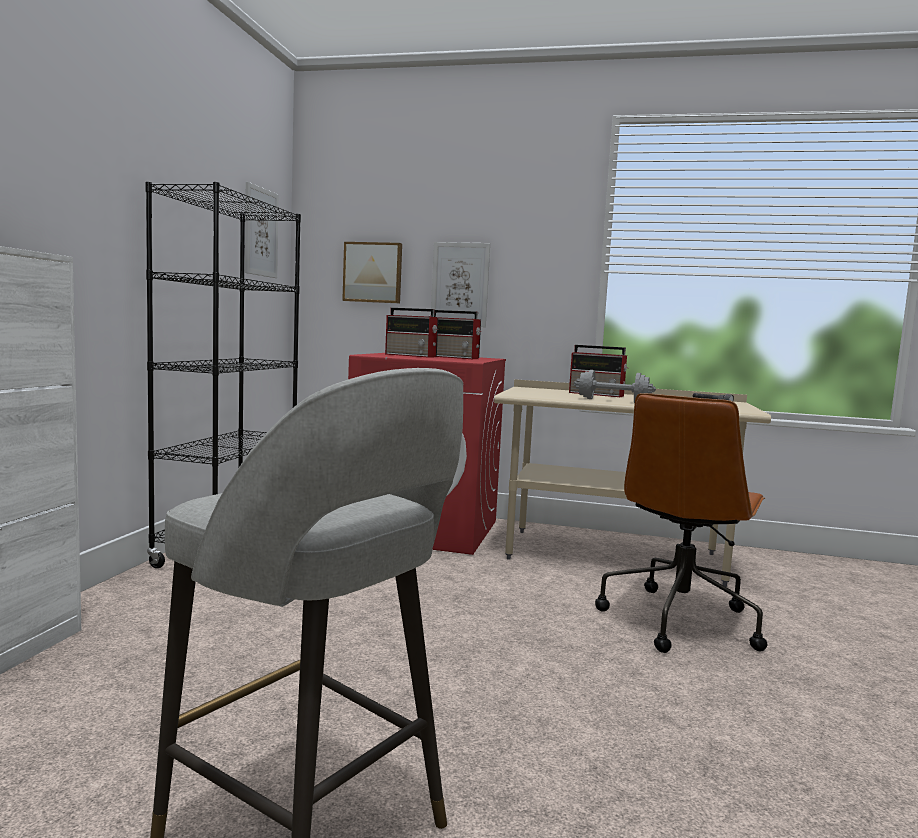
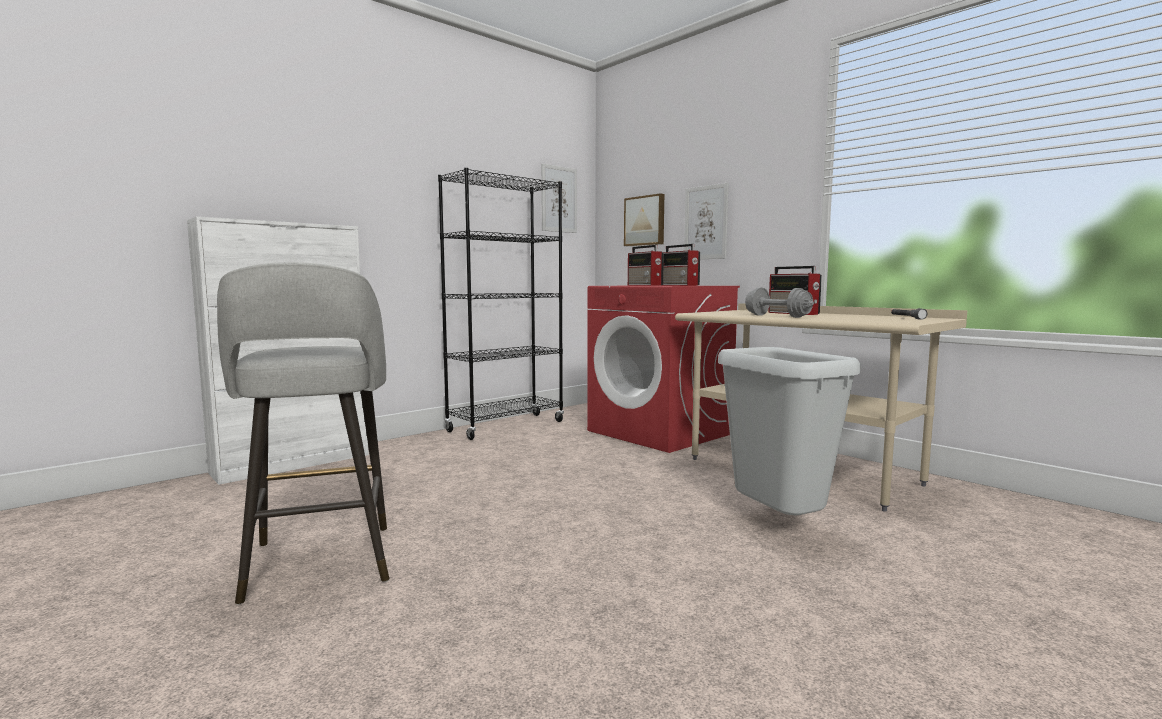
camera: 35 degrees right, 0 degrees up
(679, 620) = (775, 524): brown office chair -> grey trash can

